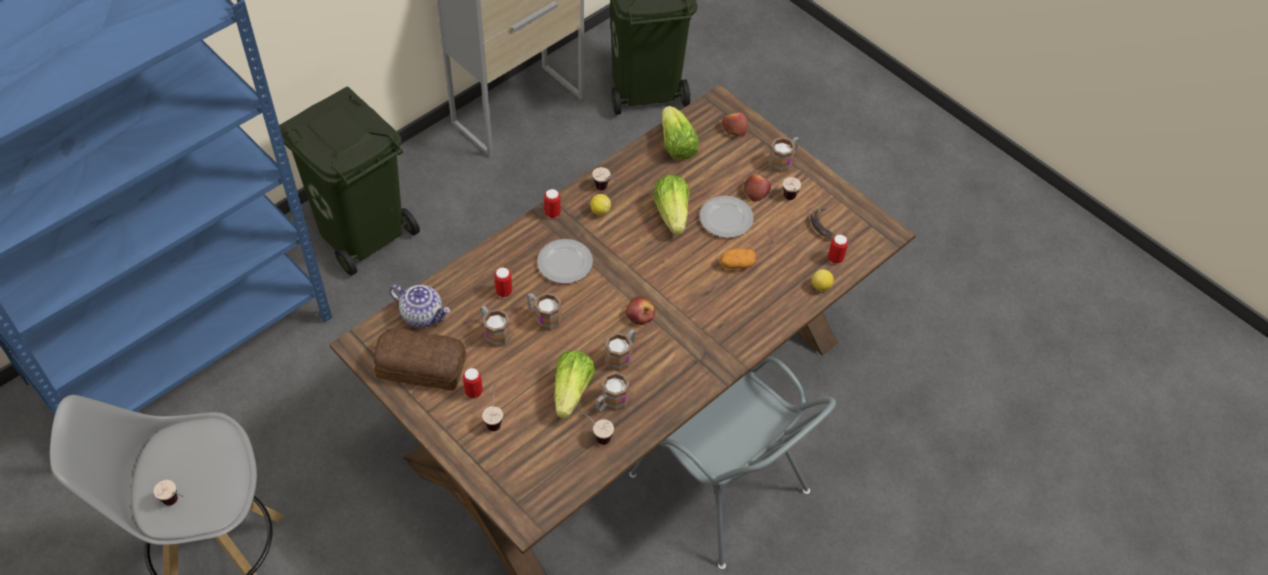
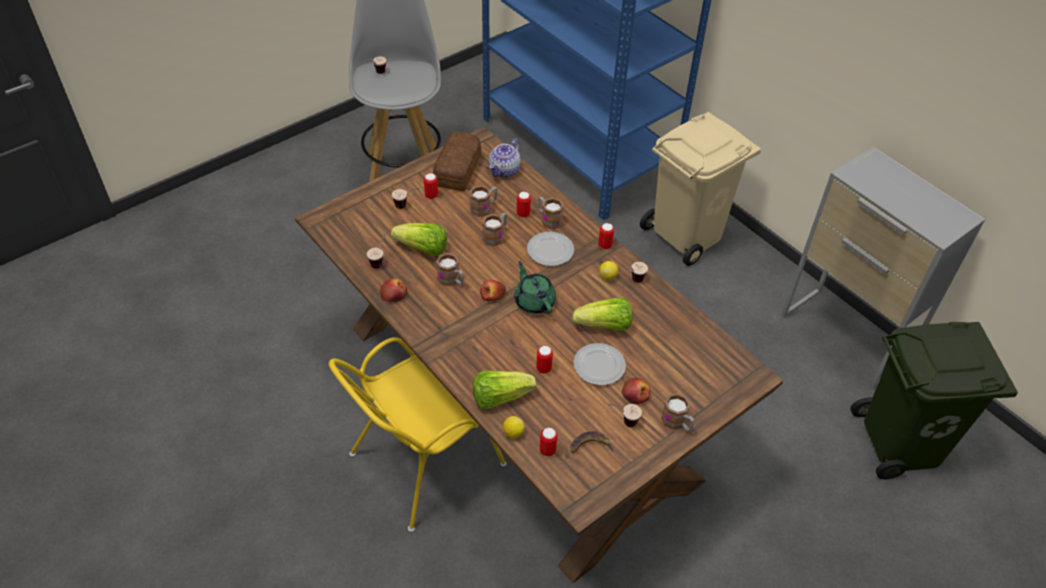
camera: 95 degrees right, 5 degrees down
(363, 231) = (687, 235): green trash can -> beige trash can
(610, 403) = (407, 271): mug -> mug (548, 219)
(644, 275) = (534, 301): none -> green teapot
(676, 145) = (692, 337): lettuce -> lettuce (500, 397)
(724, 488) = (423, 463): grey chair -> yellow chair
(734, 128) = (719, 385): apple -> apple (394, 294)
(737, 264) = (543, 368): potato -> can

